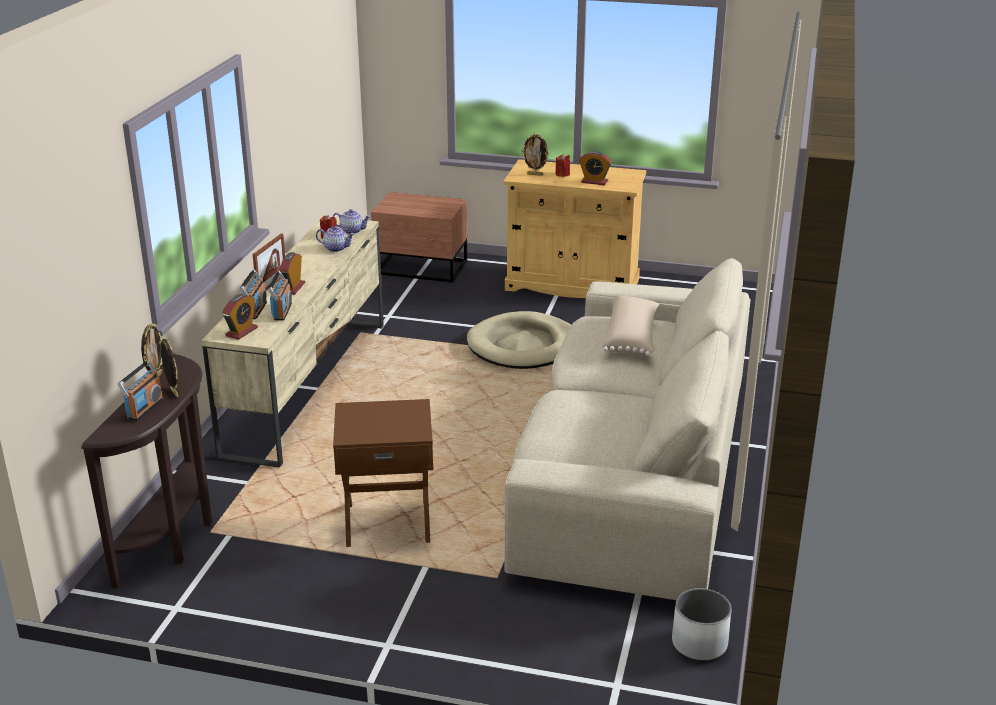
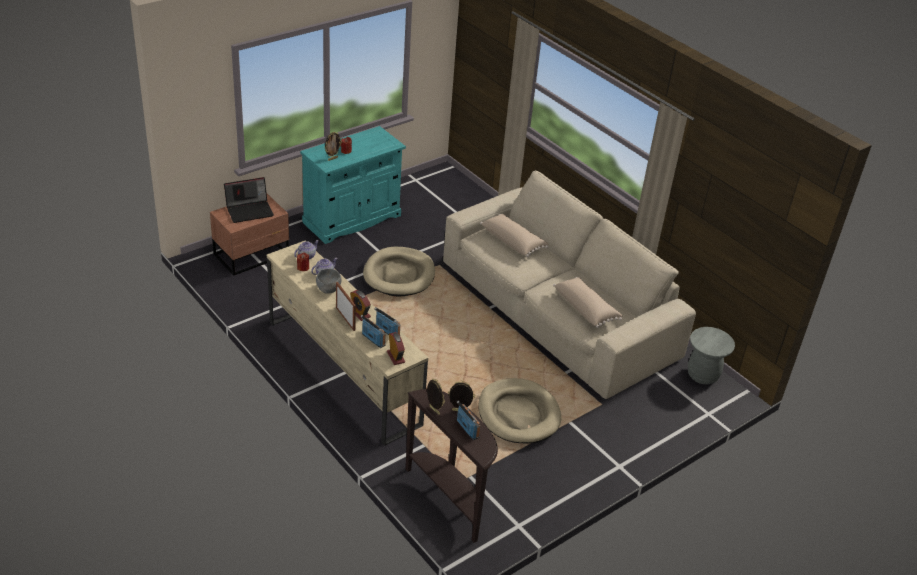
camera: 55 degrees left, 10 degrees up
(311, 260) = (328, 289): none -> grey bowl
(388, 522) = (518, 414): brown side table -> beige dog bed
(423, 204) = (250, 210): none -> laptop
(572, 285) = (352, 219): beige cabinet -> turquoise cabinet
(580, 433) = (586, 308): none -> beige pillow
(594, 182) = (372, 148): alarm clock -> none
(699, 643) = (702, 375): white planter -> grey stool

